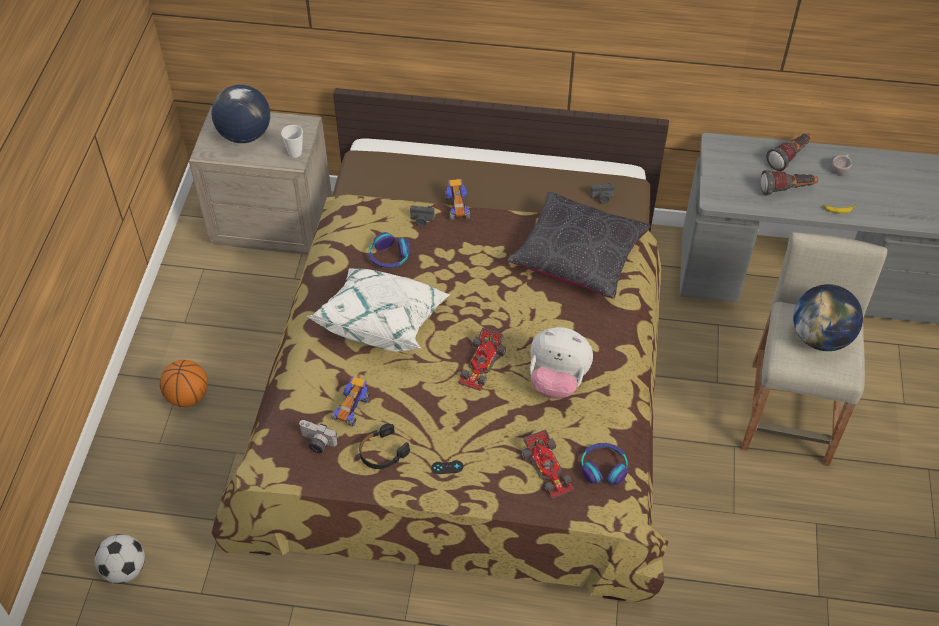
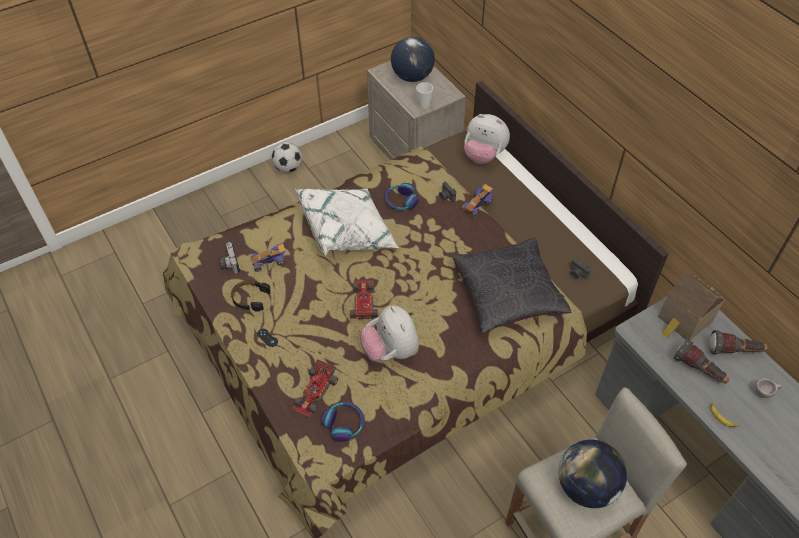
camera: 50 degrees right, 0 degrees up
(125, 569) = (131, 261): football -> football (288, 168)
(188, 396) = (261, 205): basketball -> none
(398, 161) = (483, 156): none -> plush toy
(481, 364) = (363, 301): toy car -> toy car turned 105 degrees clockwise
(734, 163) = (683, 321): none -> toy house

